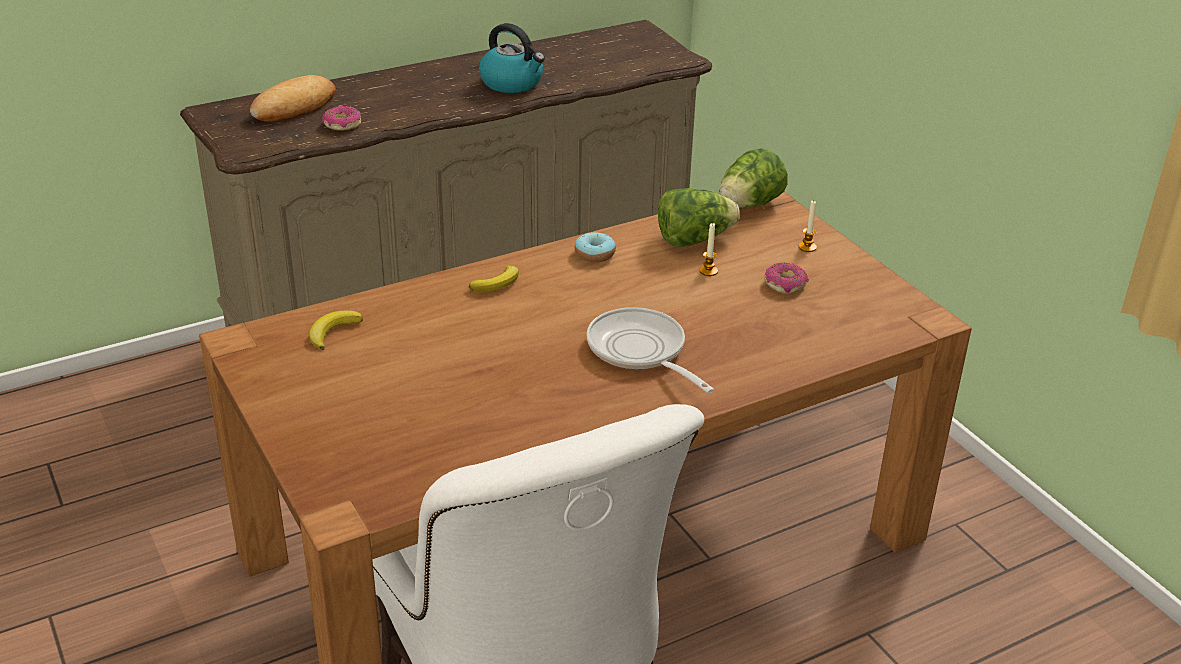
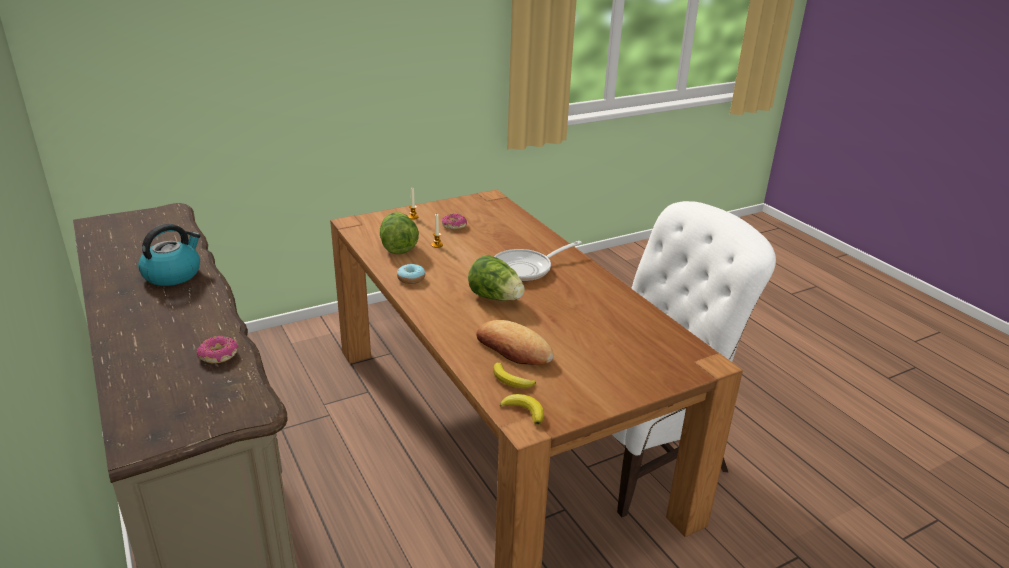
camera: 90 degrees left, 5 degrees down
(294, 107) = (157, 387): bread -> bread (513, 349)
(497, 283) = (446, 314): banana -> banana (524, 411)
(749, 206) = (358, 228): lettuce -> lettuce (496, 298)

